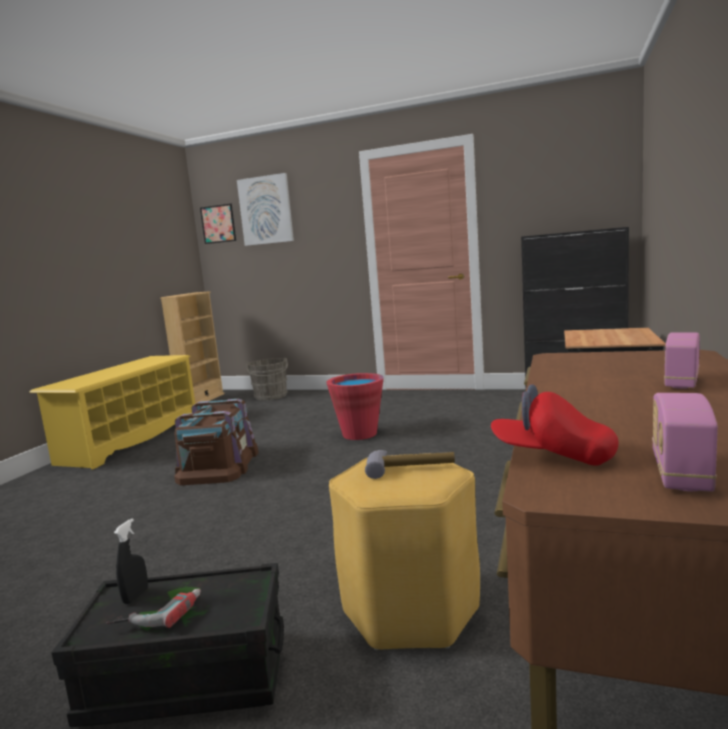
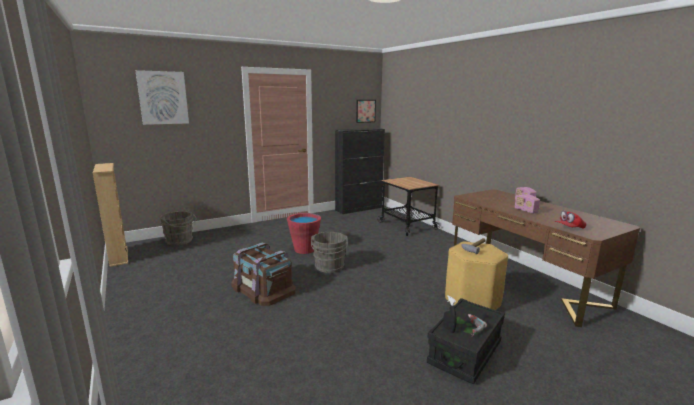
camera: 50 degrees left, 5 degrees up
(131, 439) = (137, 297): yellow shoe rack -> none
(218, 224) = (112, 104): picture -> picture (365, 111)
(334, 464) = (329, 267): none -> grey bucket
(680, 473) = (594, 226): radio -> radio (525, 211)

